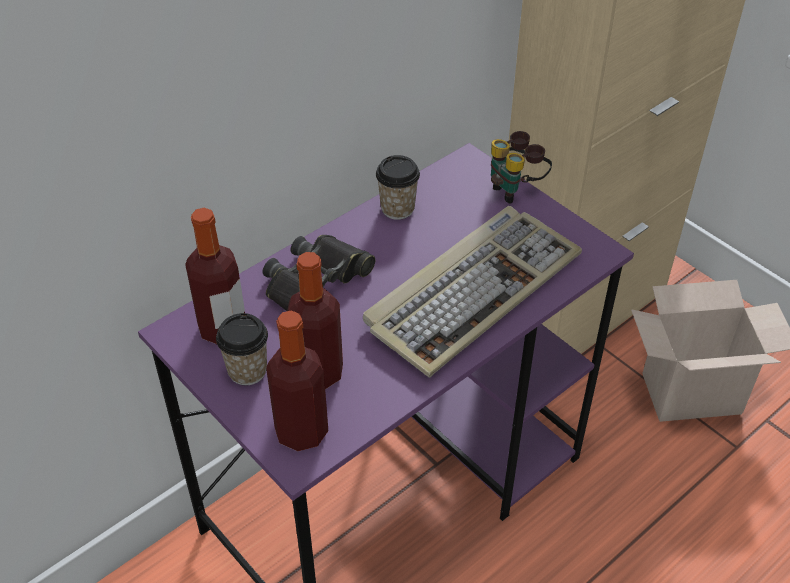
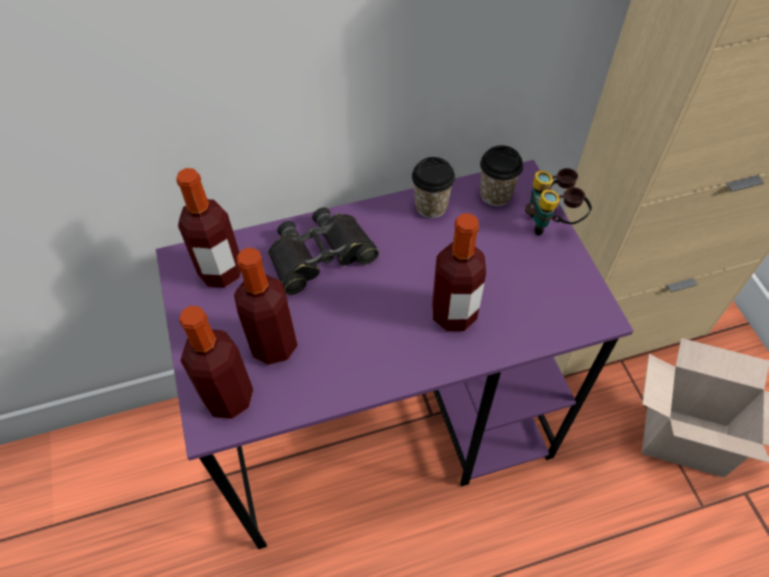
camera: 25 degrees right, 10 degrees up
(247, 371) = (218, 320): cup -> cup (495, 194)
(473, 291) = (454, 314): keyboard -> bottle

